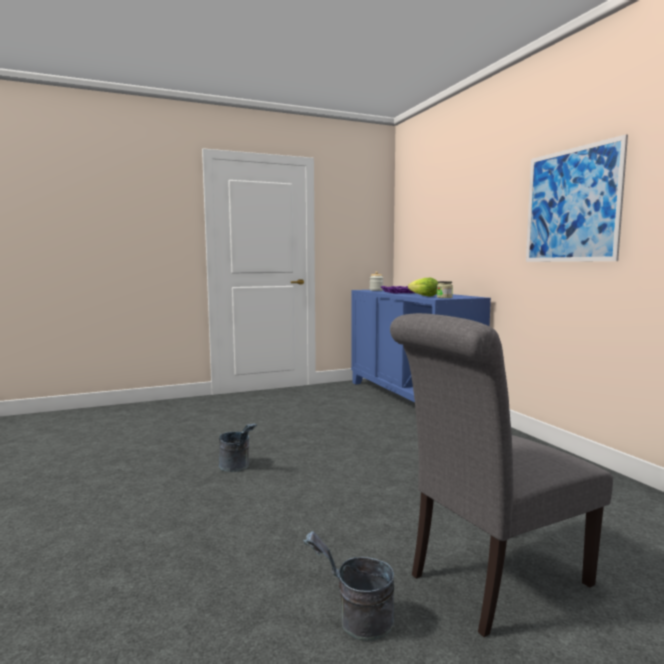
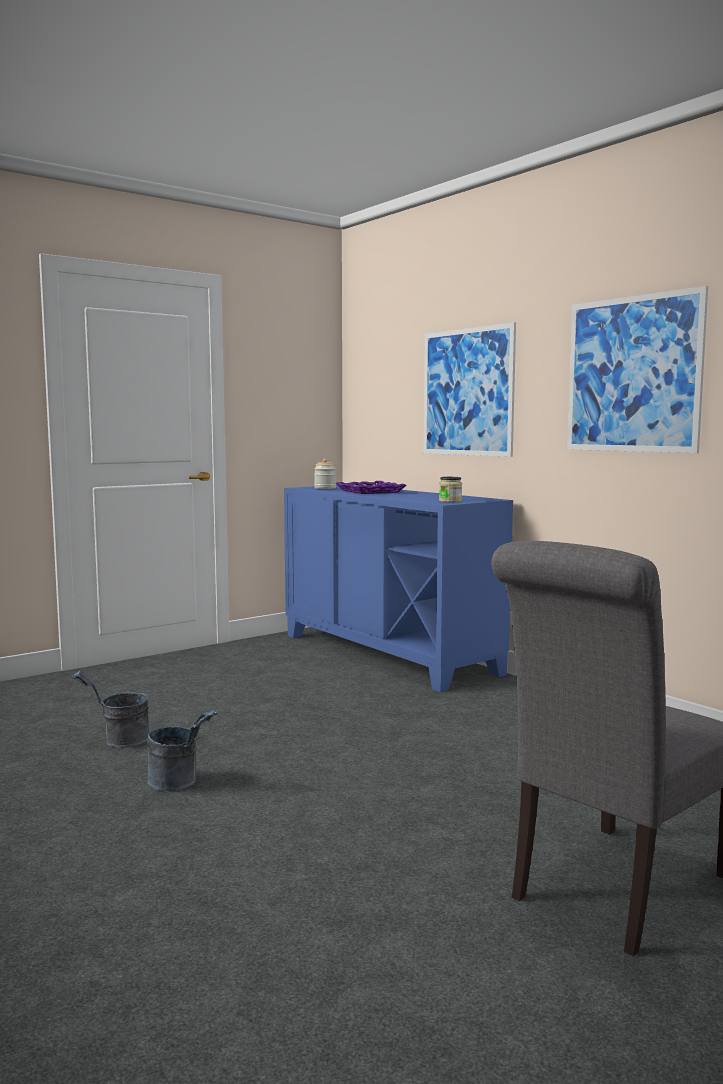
camera: 15 degrees left, 0 degrees up
(356, 621) = (470, 965): grey bucket -> grey bucket (119, 741)
(424, 296) = (416, 499): lettuce -> none
(464, 225) = (467, 392): none -> picture

